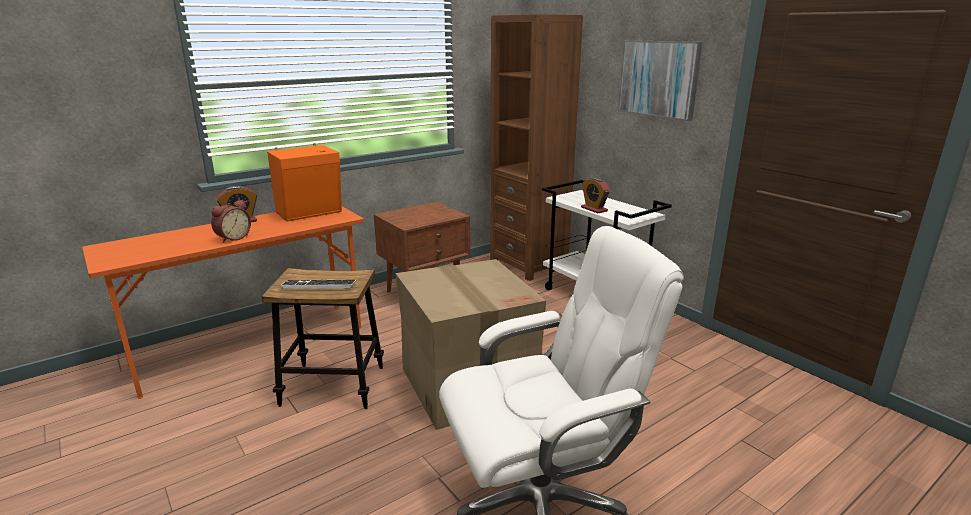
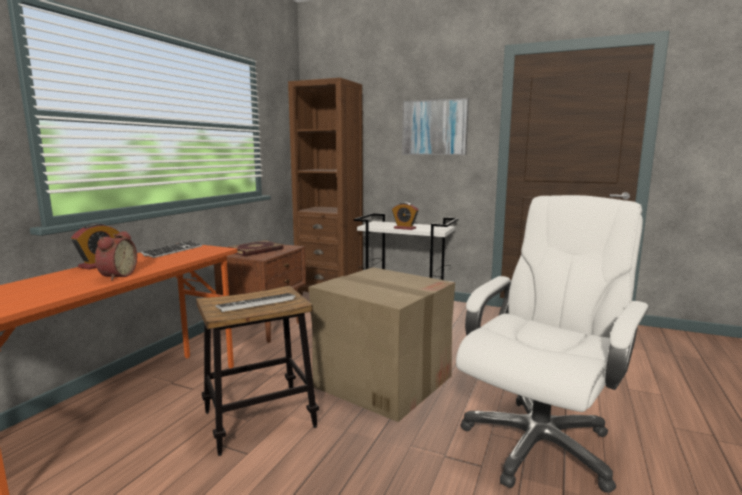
camera: 30 degrees left, 10 degrees down
(311, 213) = (173, 251): orange speaker -> keyboard
(416, 214) = (256, 250): none -> book

